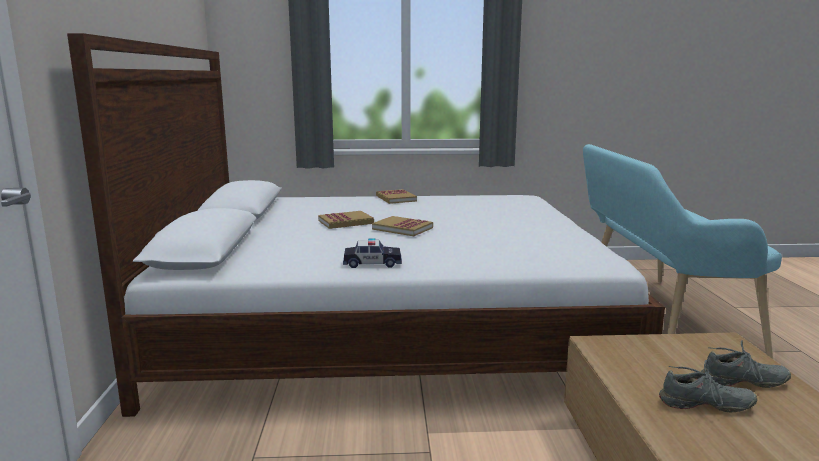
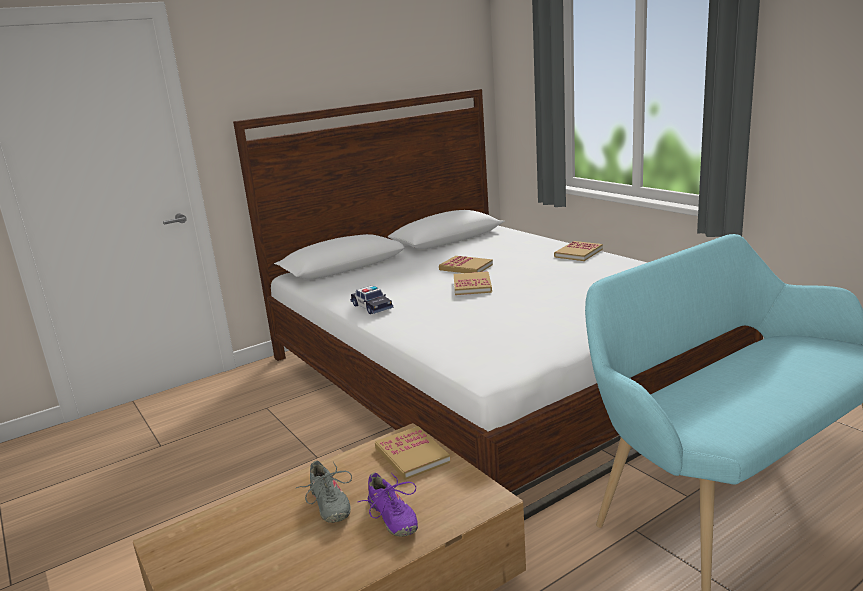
camera: 60 degrees right, 5 degrees up
(633, 350) = (411, 455): none -> book
(743, 382) = (392, 518): grey shoe -> purple shoe

